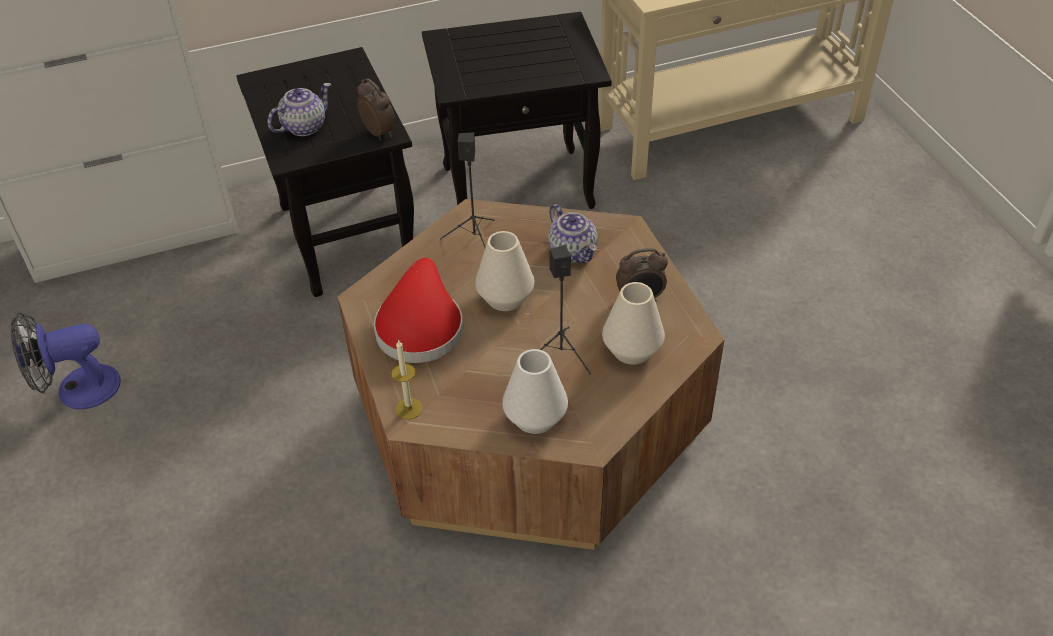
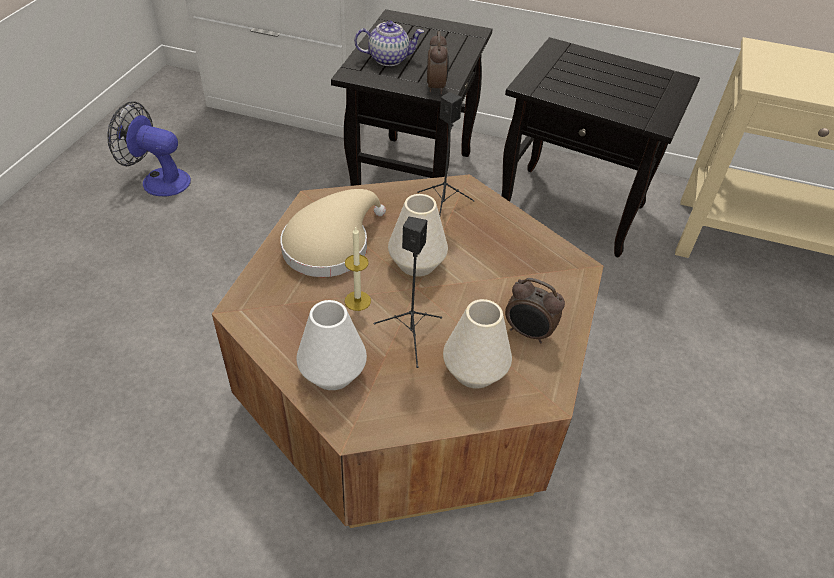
camera: 35 degrees right, 0 degrees up
(409, 408) = (251, 300): candle -> candle (357, 301)
(420, 326) = (331, 245): red hat -> beige hat
(573, 252) = (511, 260): teapot -> none

